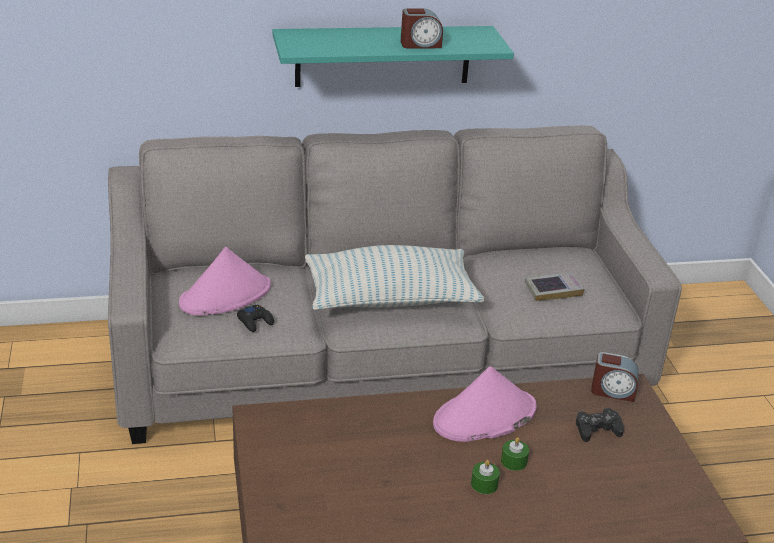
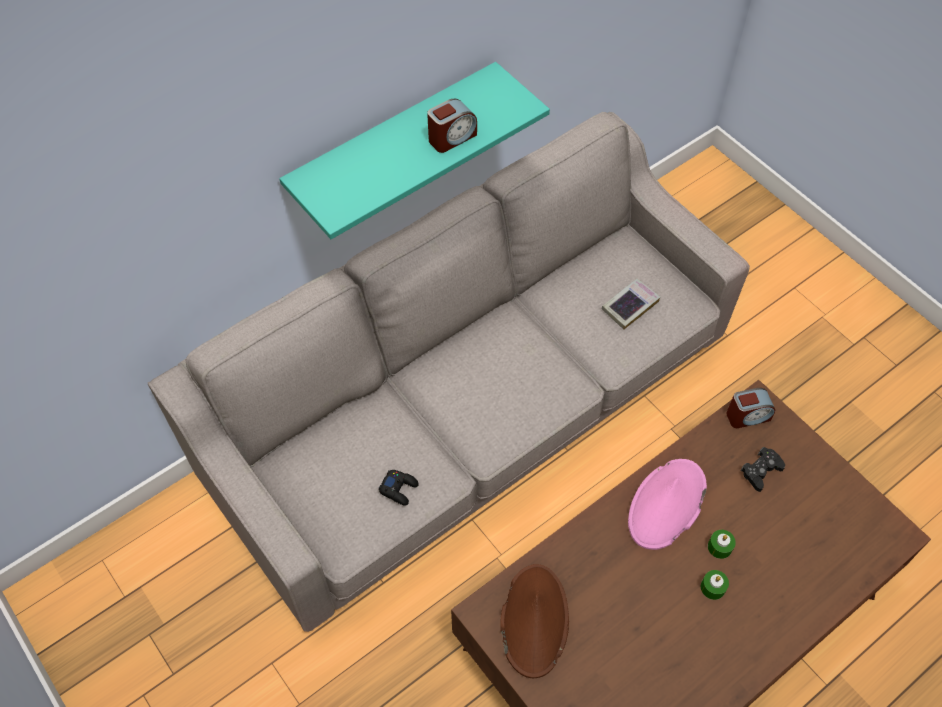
camera: 25 degrees left, 25 degrees up
(226, 295) = (347, 466): pink hat -> none
(297, 439) = (534, 620): none -> brown hat
(390, 299) = (499, 392): pillow -> none

